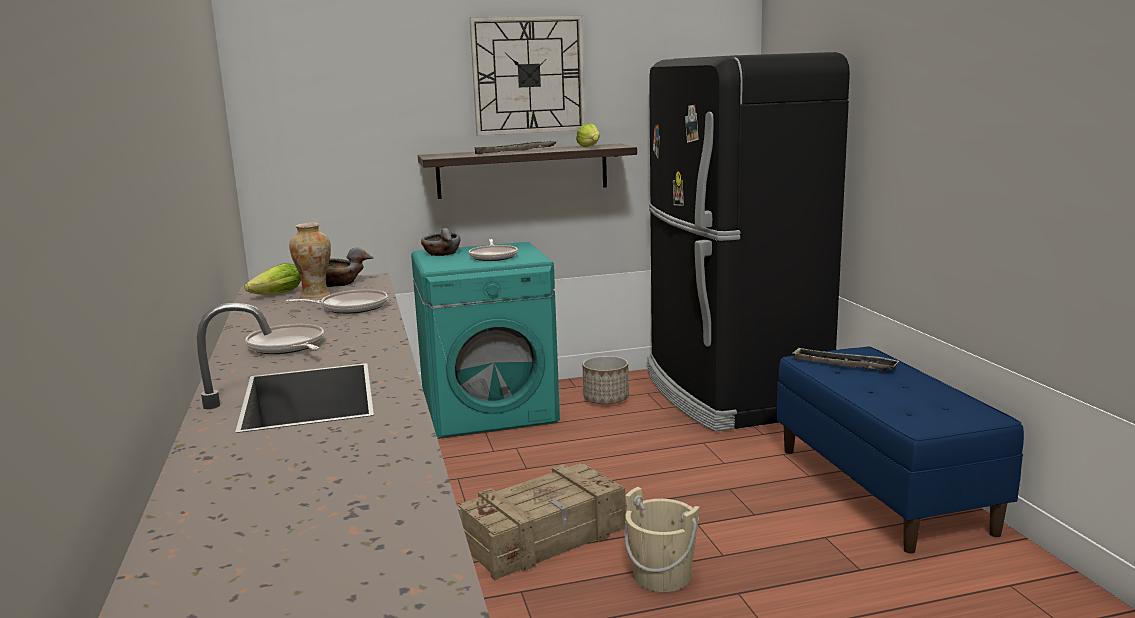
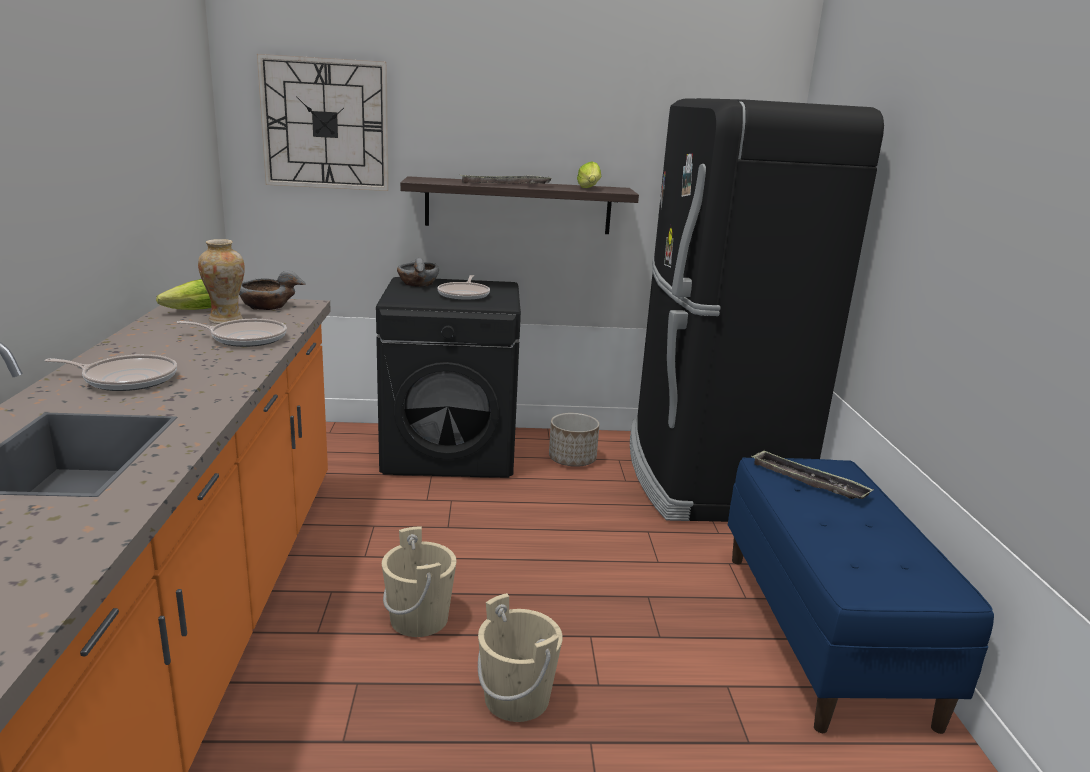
camera: 10 degrees right, 5 degrees up
(287, 347) = (126, 379): frying pan -> frying pan turned 120 degrees clockwise
(491, 411) = (451, 452): turquoise washing machine -> black washing machine
(528, 75) = (534, 102): wall clock -> wall clock (325, 124)
(545, 538) = (419, 619): crate -> beige bucket

